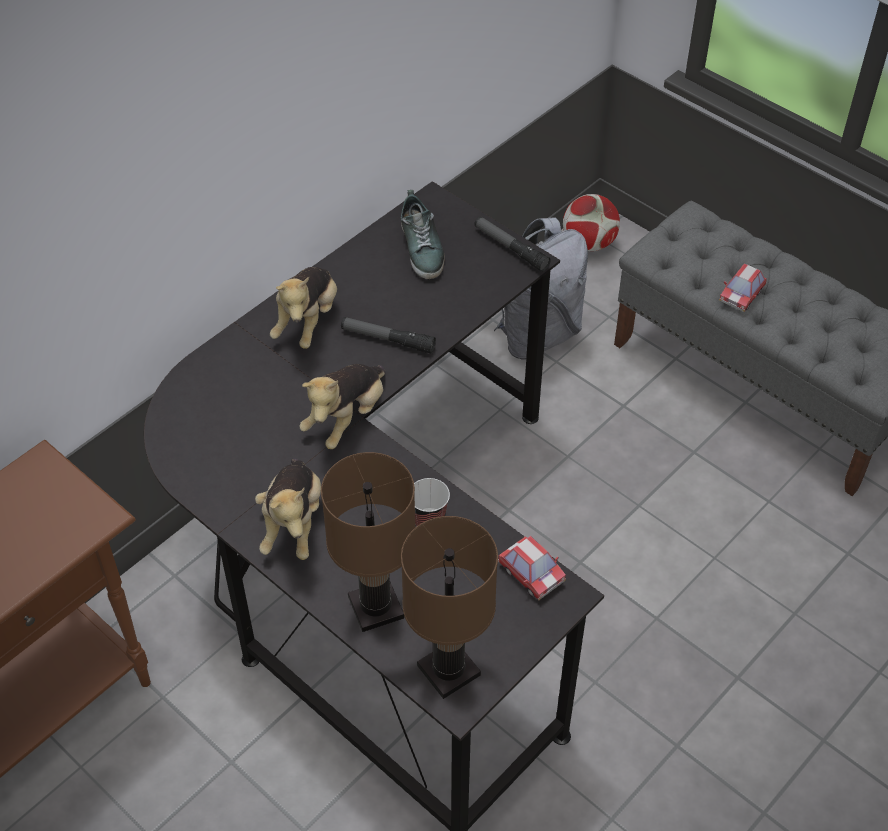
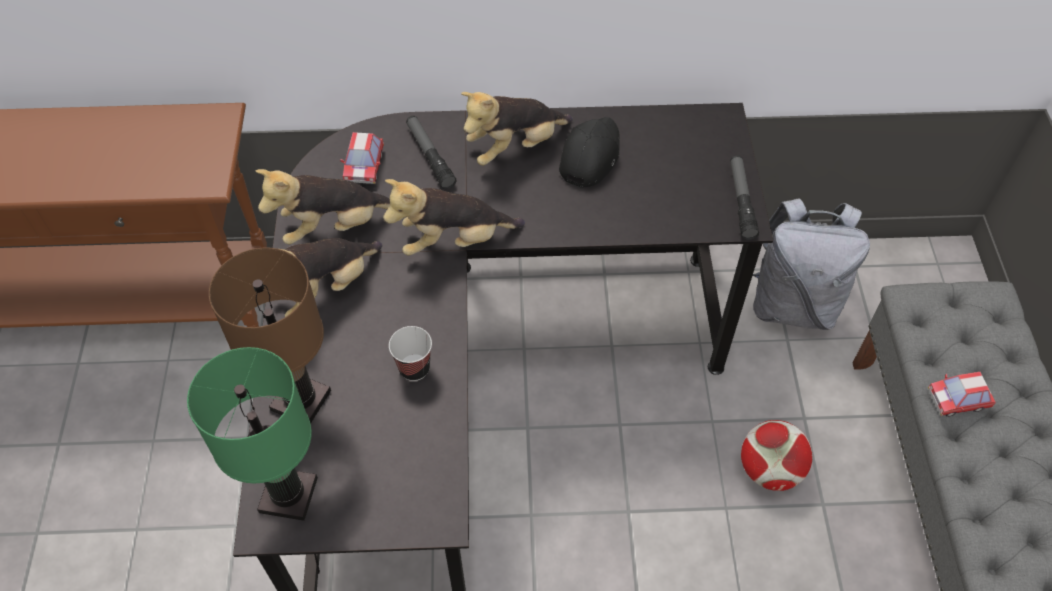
camera: 45 degrees right, 5 degrees up
(241, 476) = (334, 226): none -> plush toy
(371, 290) = (589, 156): none -> black cap
(387, 339) = (555, 203): flashlight -> flashlight (430, 156)
(422, 248) = (669, 151): shoe -> none
(447, 670) = (288, 494): brown table lamp -> green table lamp
(531, 574) = (435, 477): toy car -> toy car (364, 167)
(589, 243) = (924, 265): football -> football (769, 470)

